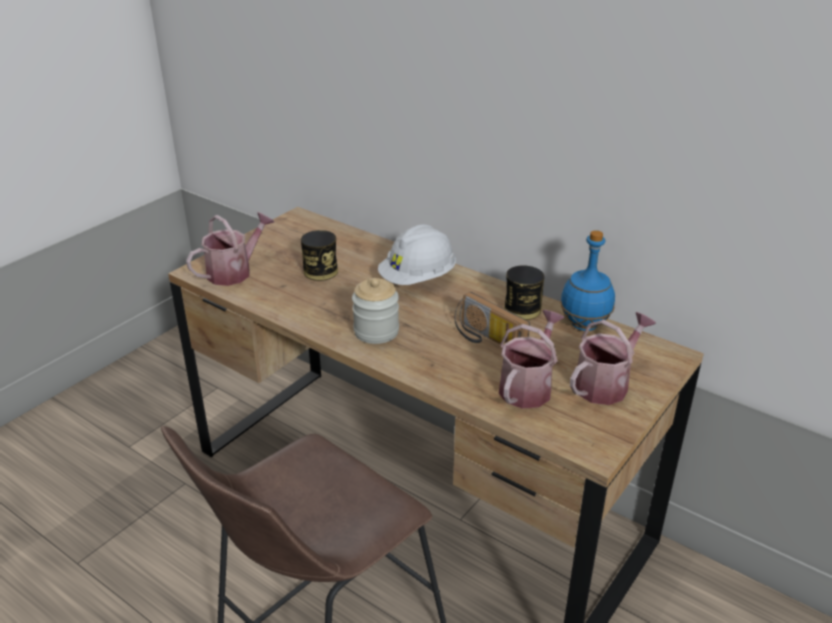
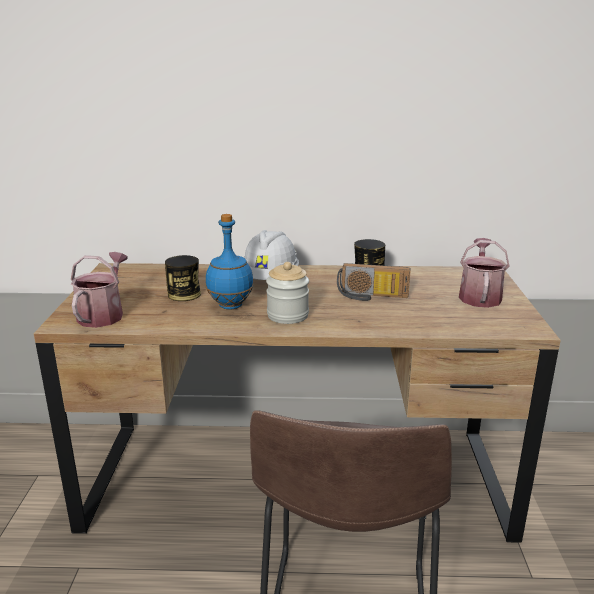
camera: 35 degrees left, 10 degrees down
(528, 386) = (439, 311): watering can -> none
(583, 325) = (418, 273): blue bottle -> blue bottle (230, 306)

